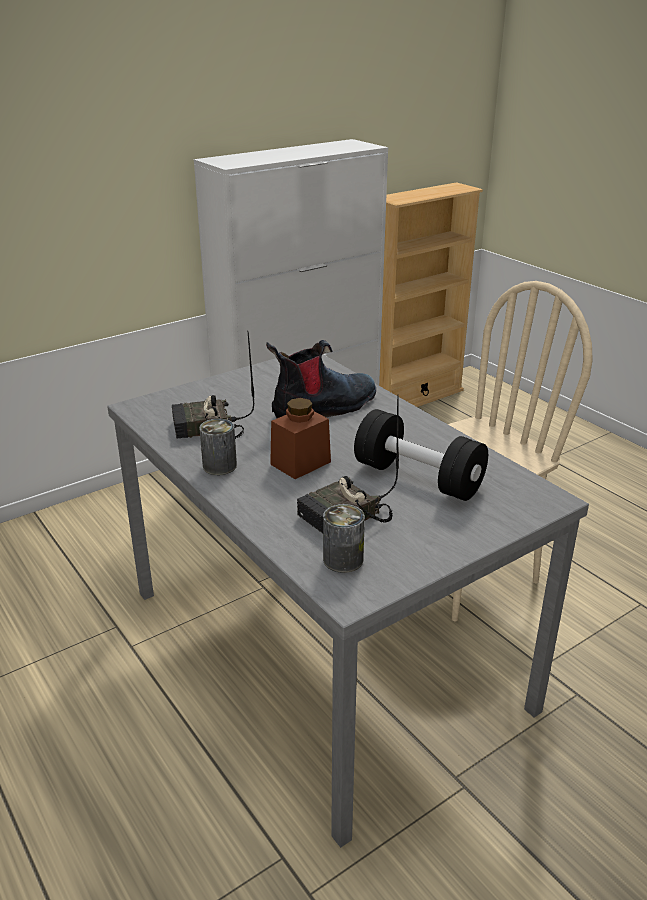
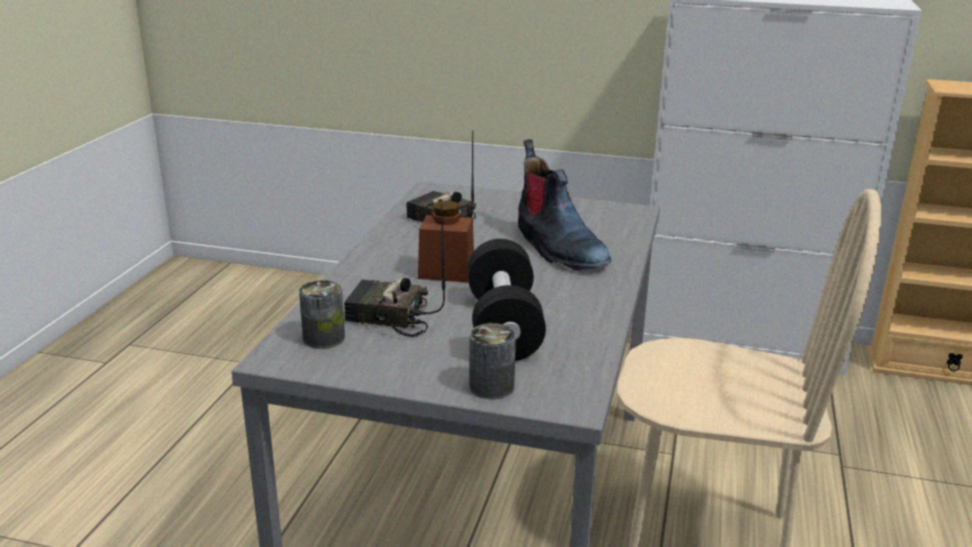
camera: 50 degrees right, 5 degrees down
(219, 466) = (393, 246): can -> can (491, 387)
(324, 407) = (557, 248): boot -> boot turned 45 degrees clockwise

